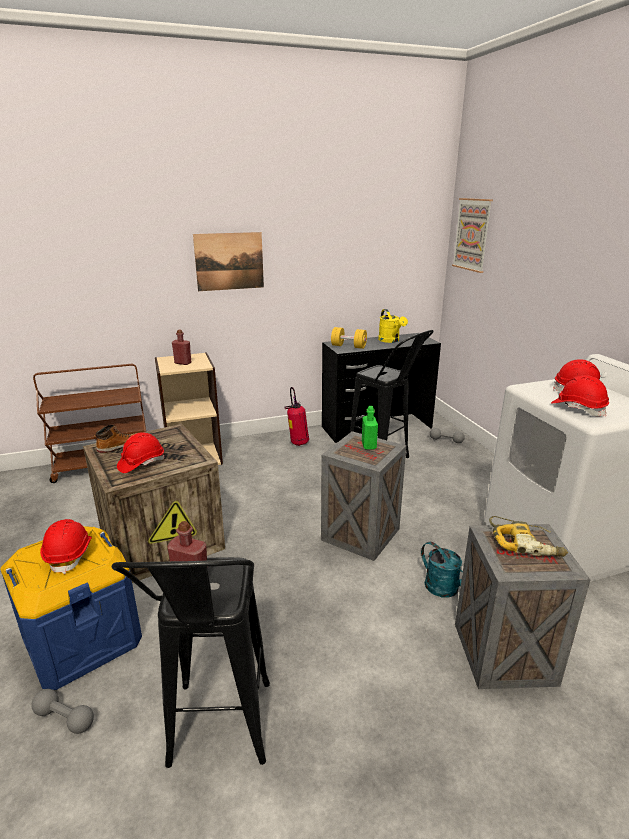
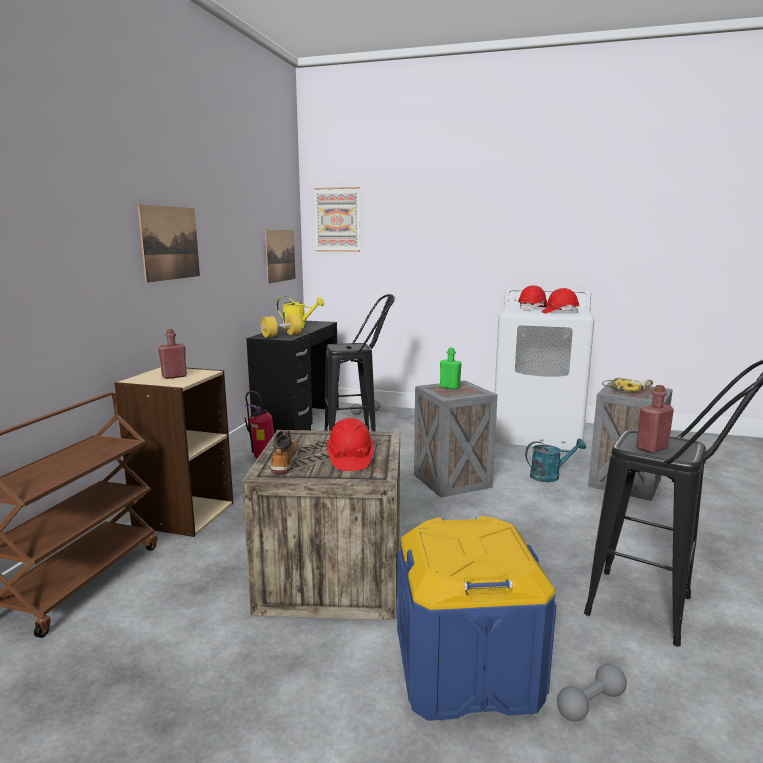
camera: 55 degrees left, 10 degrees down
(70, 554) = (474, 539): red hard hat -> none
(399, 269) = (280, 255): none -> picture

